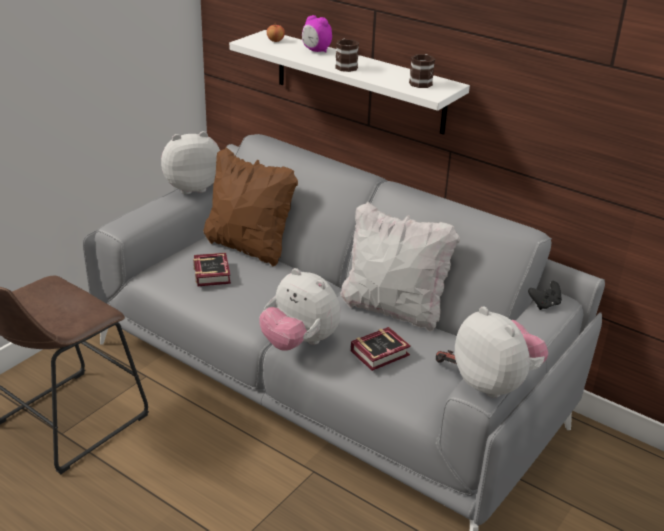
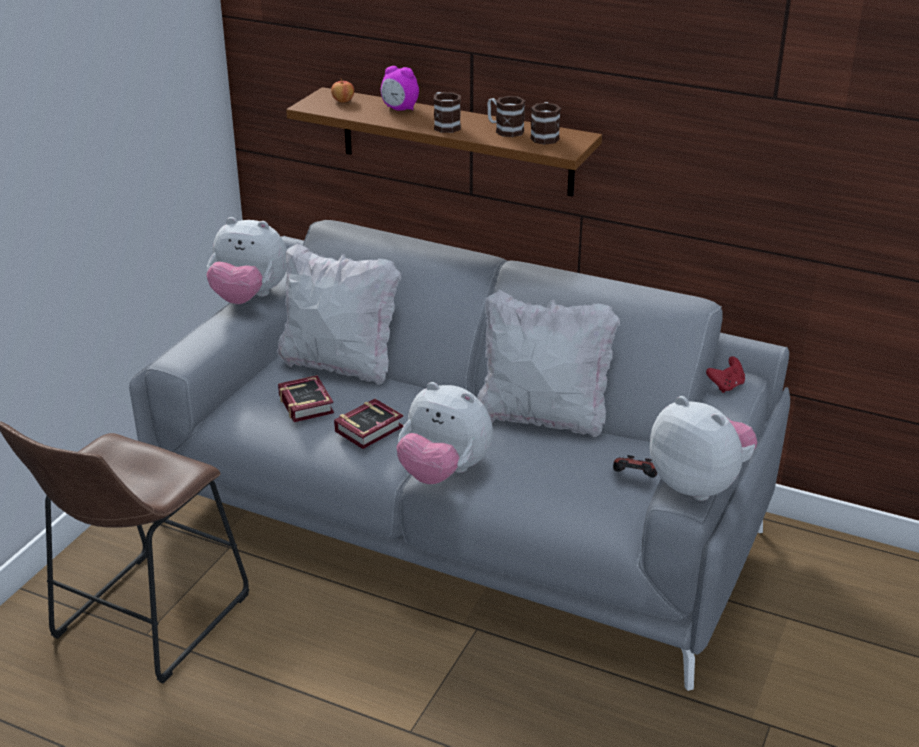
camera: 10 degrees left, 0 degrees up
(191, 187) = (249, 298): plush toy -> plush toy turned 135 degrees counterclockwise
(249, 247) = (340, 365): brown pillow -> white pillow
(359, 81) = (456, 142): white shelf -> brown shelf
(382, 353) = (548, 470): book -> book (372, 429)
(391, 74) = (504, 130): none -> mug
(544, 304) = (726, 386): black game controller -> red game controller

